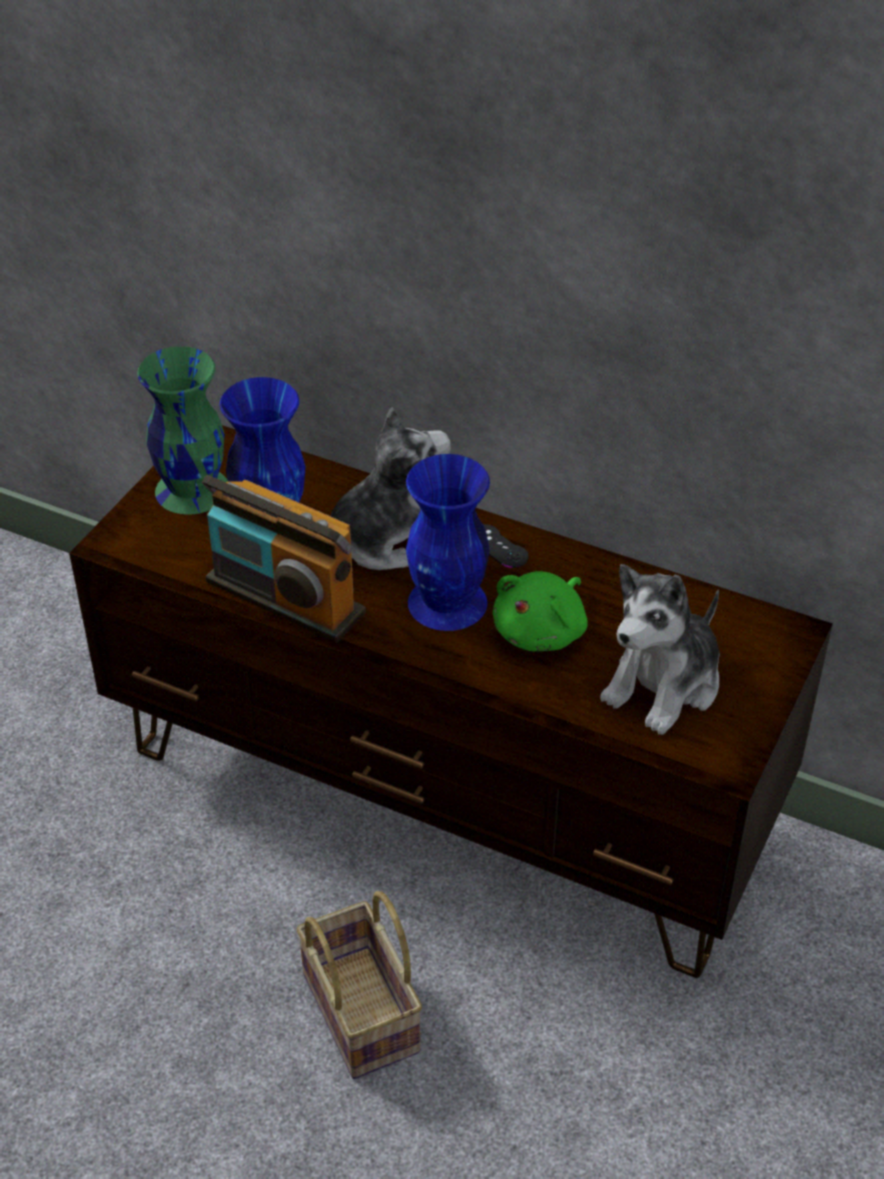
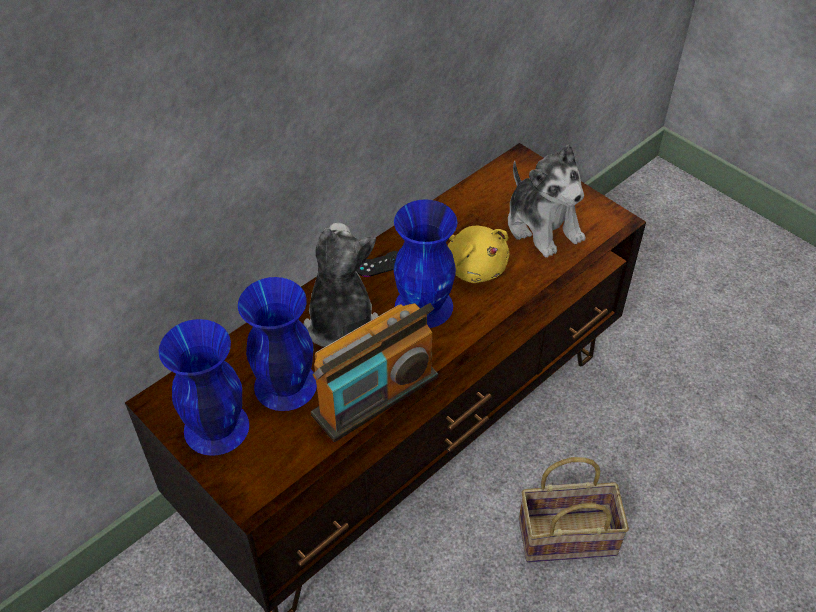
camera: 70 degrees left, 5 degrees up
(191, 489) = (215, 428): green vase -> blue vase
(542, 631) = (473, 266): green plush toy -> yellow plush toy

